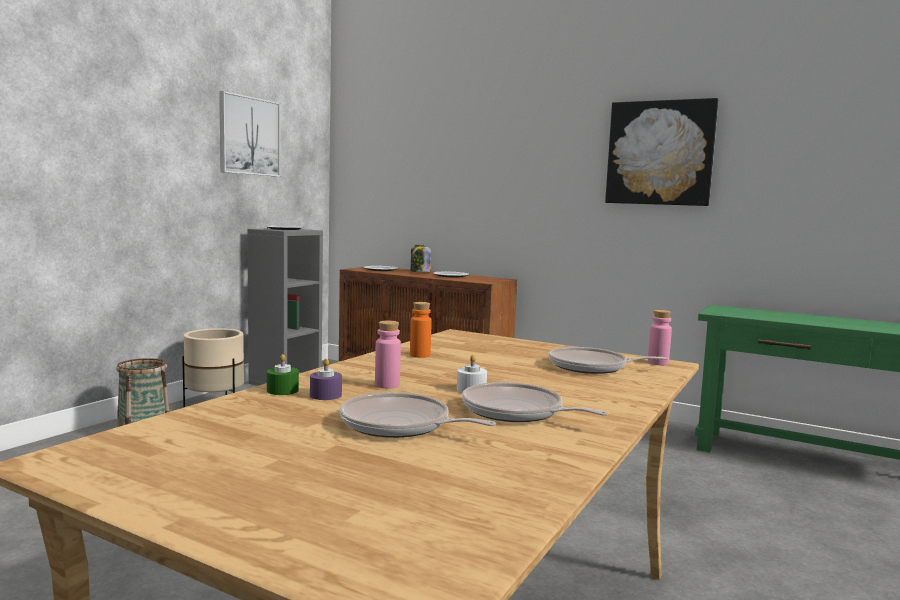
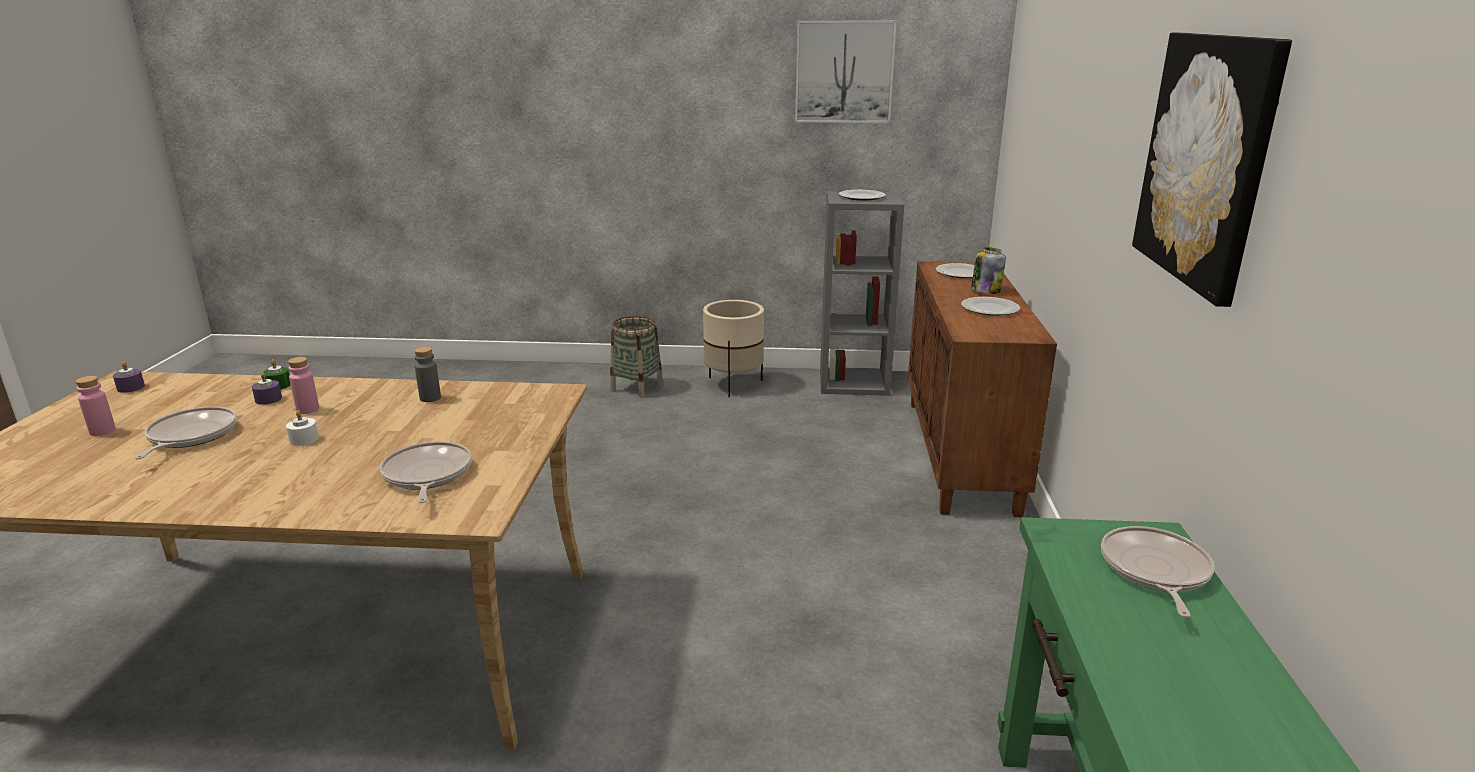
camera: 65 degrees right, 15 degrees up
(121, 453) = (131, 387): none -> purple candle
(420, 355) = (430, 398): orange bottle -> grey bottle
(516, 412) = (233, 467): frying pan -> frying pan (1154, 571)
(658, 363) = (478, 508): pink bottle -> pink bottle (102, 431)

